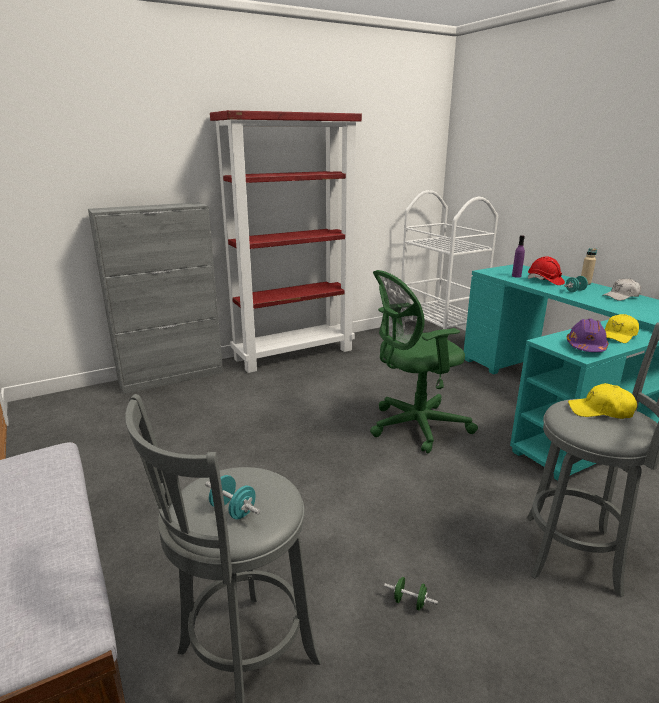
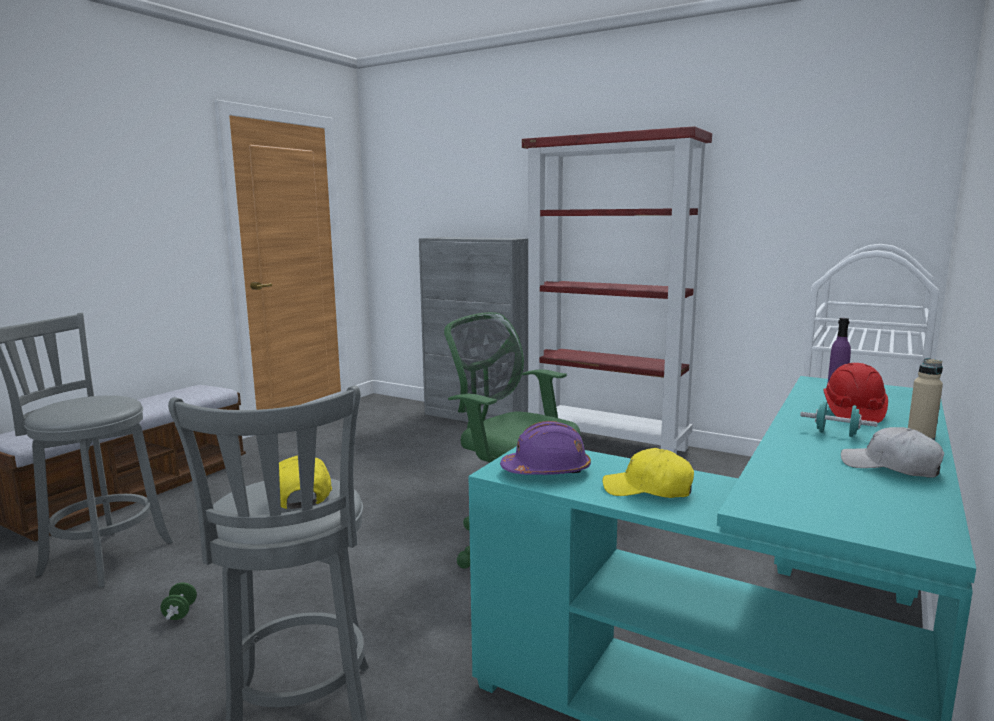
camera: 60 degrees right, 10 degrees down
(233, 510) = (68, 406): turquoise dumbbell -> none

